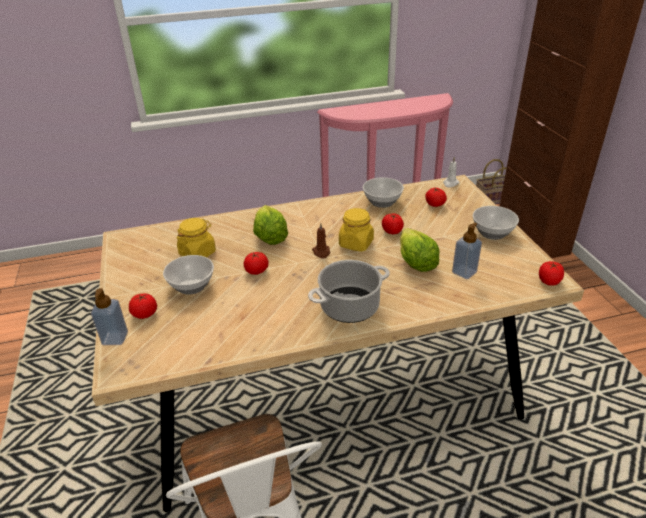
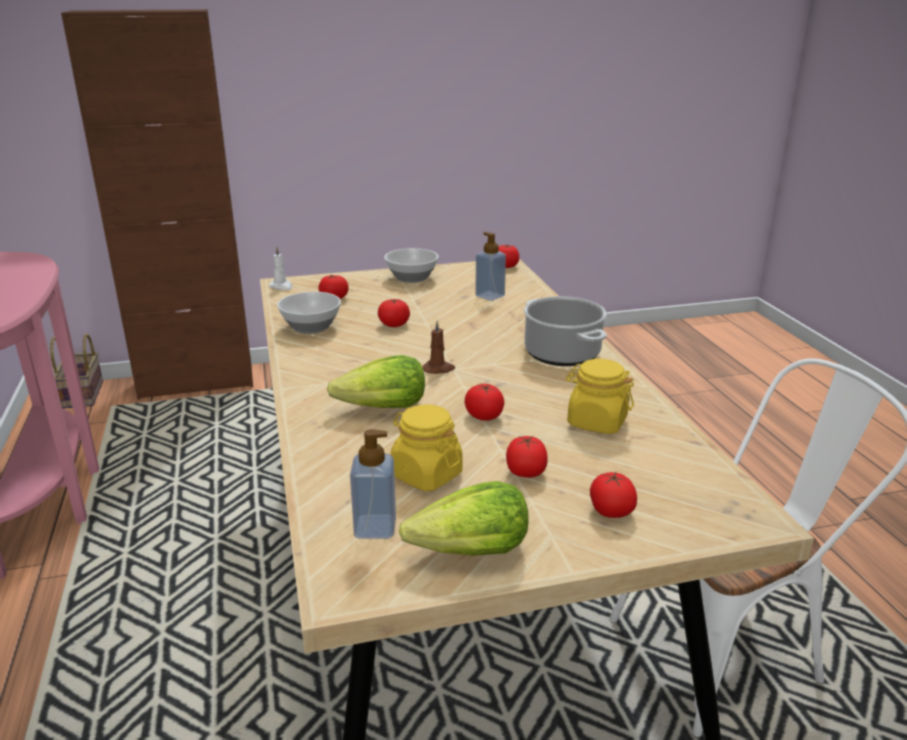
camera: 90 degrees left, 10 degrees down
(115, 338) = (682, 535): soap dispenser -> soap dispenser (375, 528)
(191, 285) = (525, 472): bowl -> tomato
(356, 243) = (419, 346): yellow jar -> yellow jar (596, 422)
(415, 261) = (467, 316): lettuce -> lettuce (471, 552)

